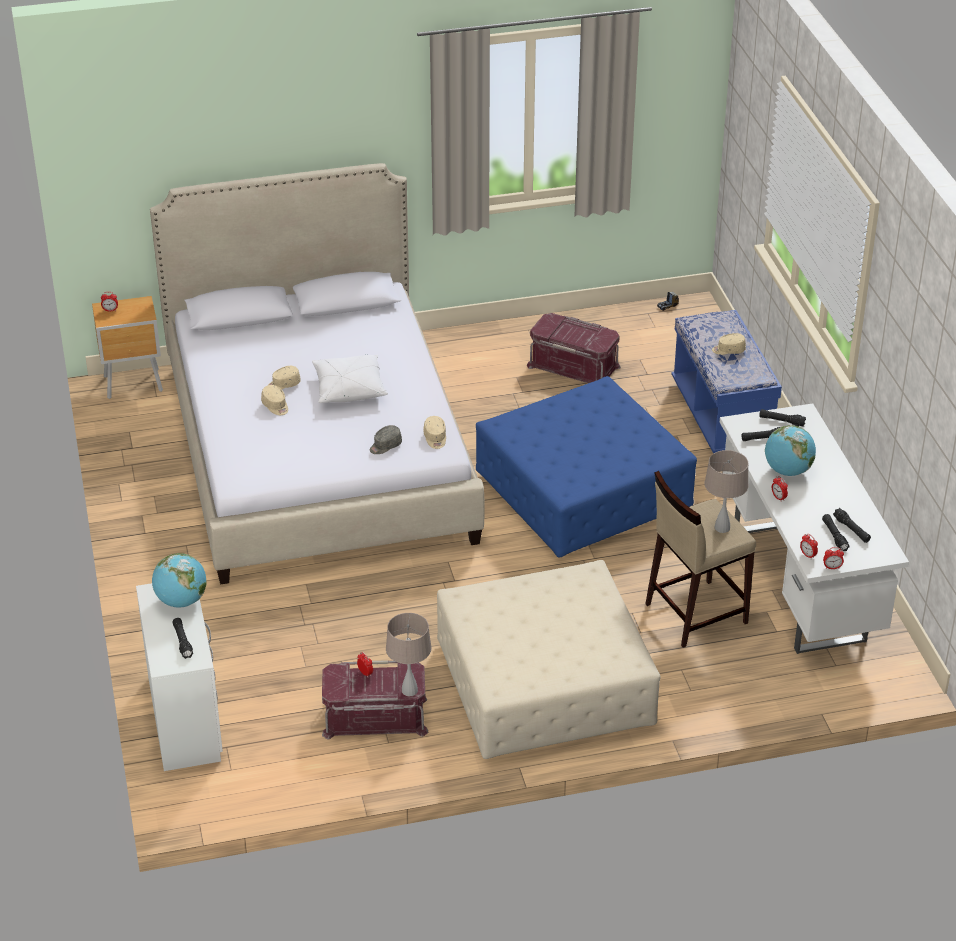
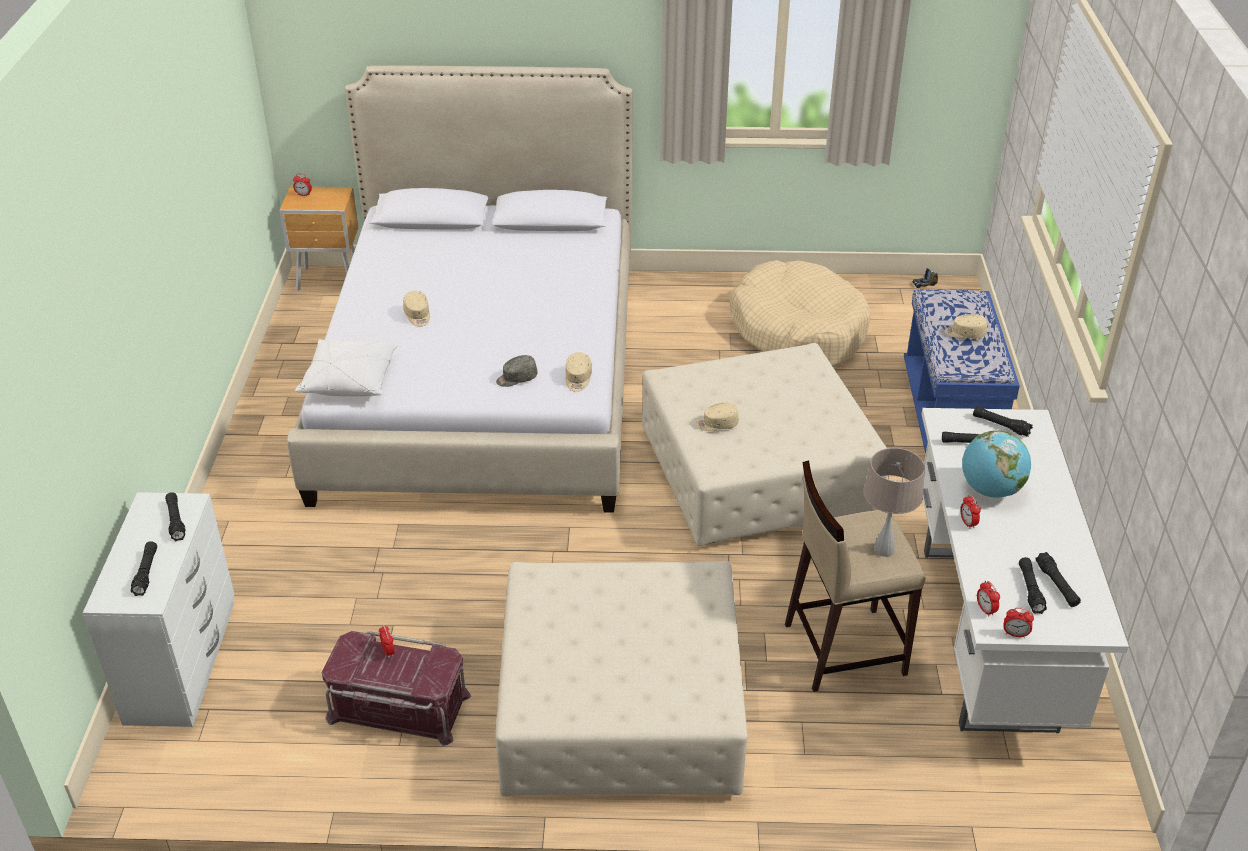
camera: 15 degrees right, 0 degrees up
(181, 601) = (176, 521): globe -> black flashlight
(283, 384) = (439, 294): beige cap -> beige cap (717, 424)
(349, 388) = (508, 309): white pillow -> white pillow (350, 380)
(410, 690) = (429, 686): beige table lamp -> none
(574, 365) = (798, 330): red storage box -> beige dog bed
(584, 492) = (758, 473): blue ottoman -> beige ottoman

